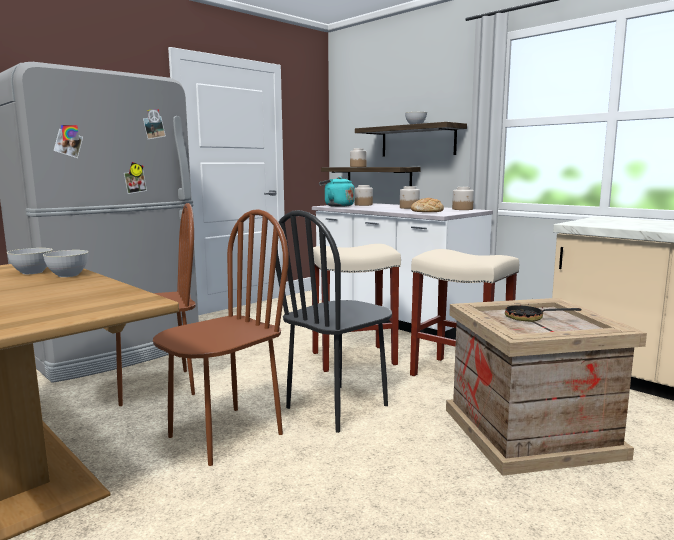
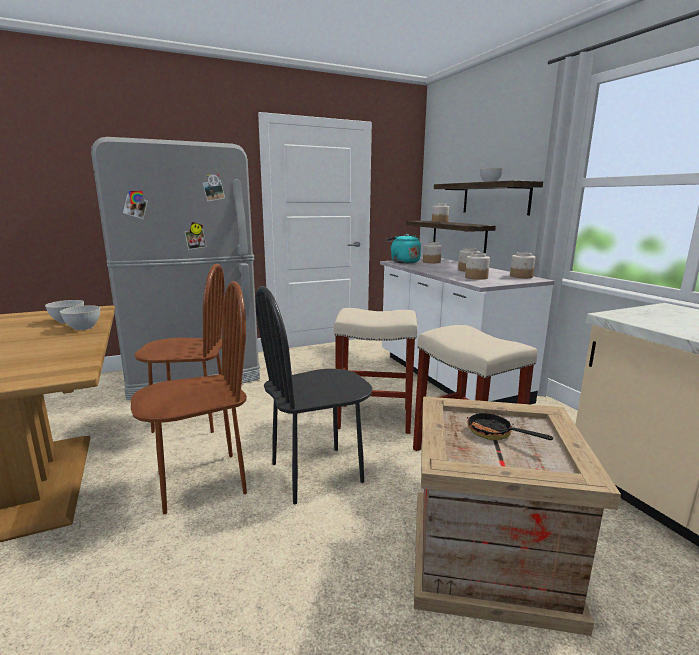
camera: 20 degrees right, 5 degrees up
(427, 211) = (476, 277): bread -> jar

